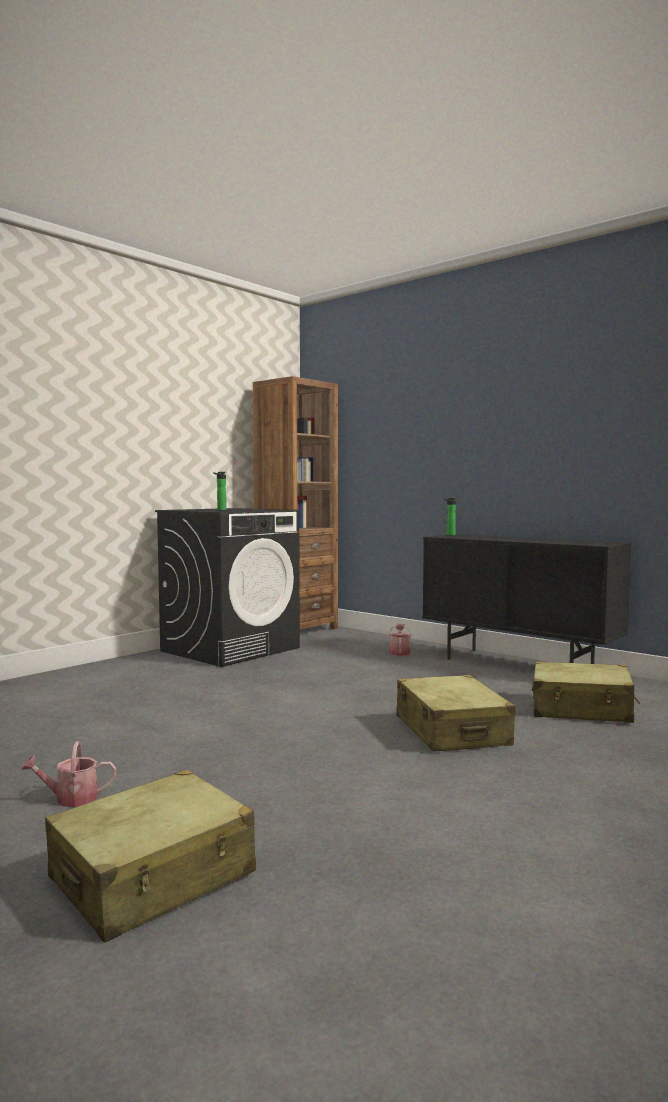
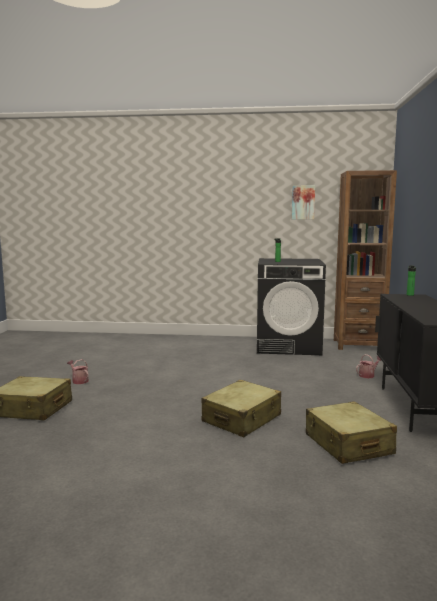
camera: 55 degrees right, 5 degrees up
(207, 419) = (303, 202): none -> picture

